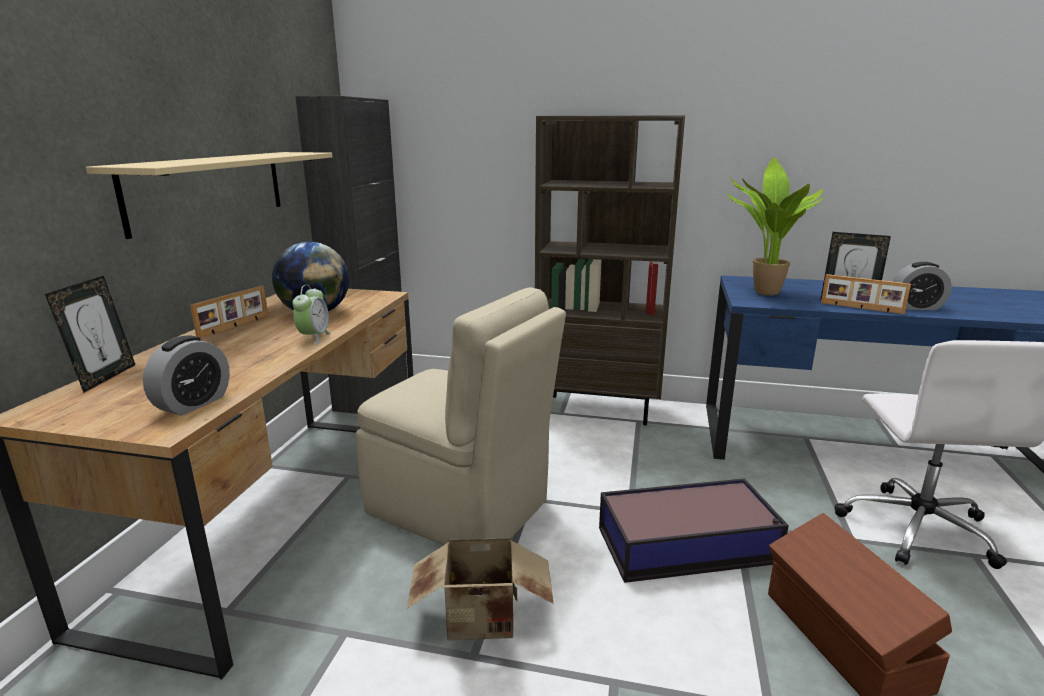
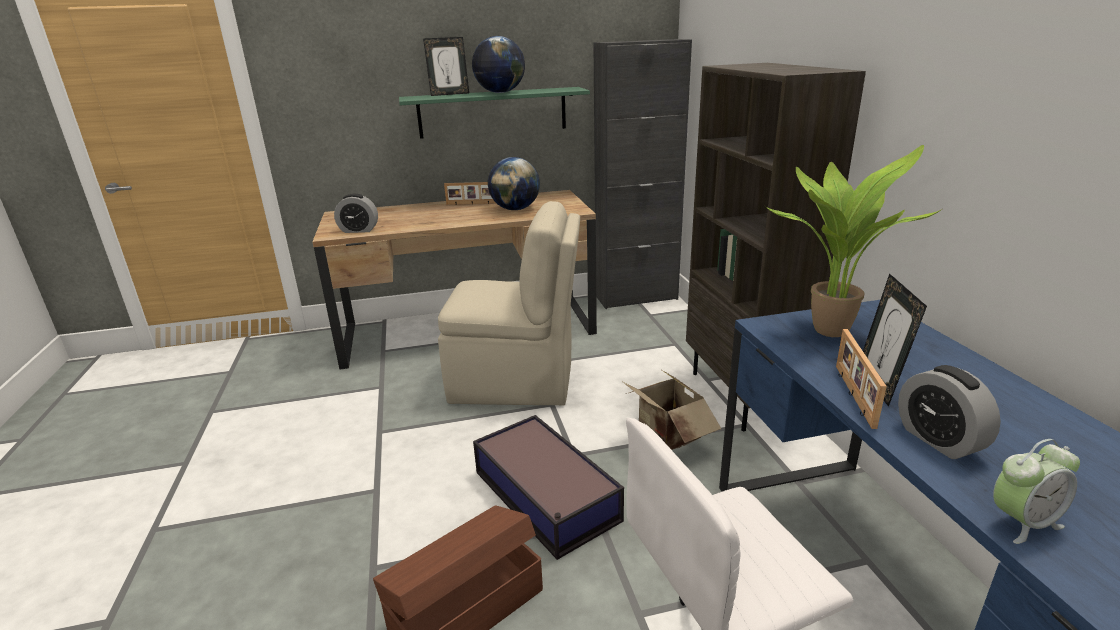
camera: 65 degrees right, 5 degrees up
(105, 377) = (380, 209): picture frame -> picture frame (449, 94)
(209, 189) = (492, 112): beige shelf -> green shelf
(240, 157) = (500, 92): none -> globe
(314, 337) = (470, 221): alarm clock -> alarm clock (1022, 522)
(461, 509) = (516, 382): beige chair -> beige chair turned 90 degrees counterclockwise
(483, 622) = (407, 426): cardboard box -> cardboard box (666, 437)

